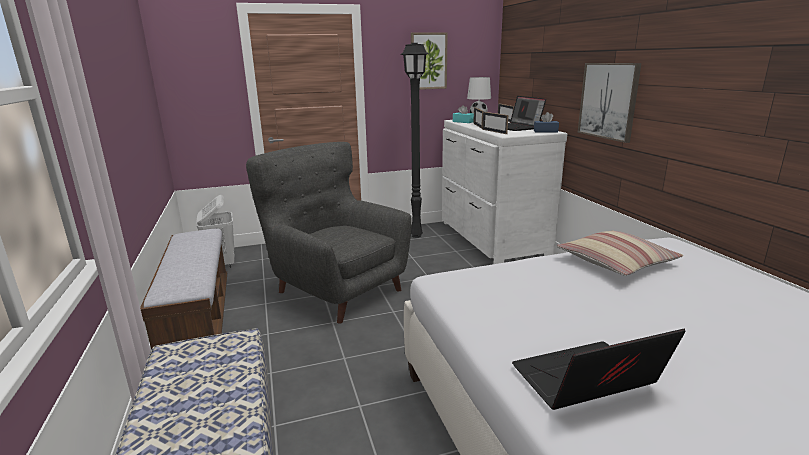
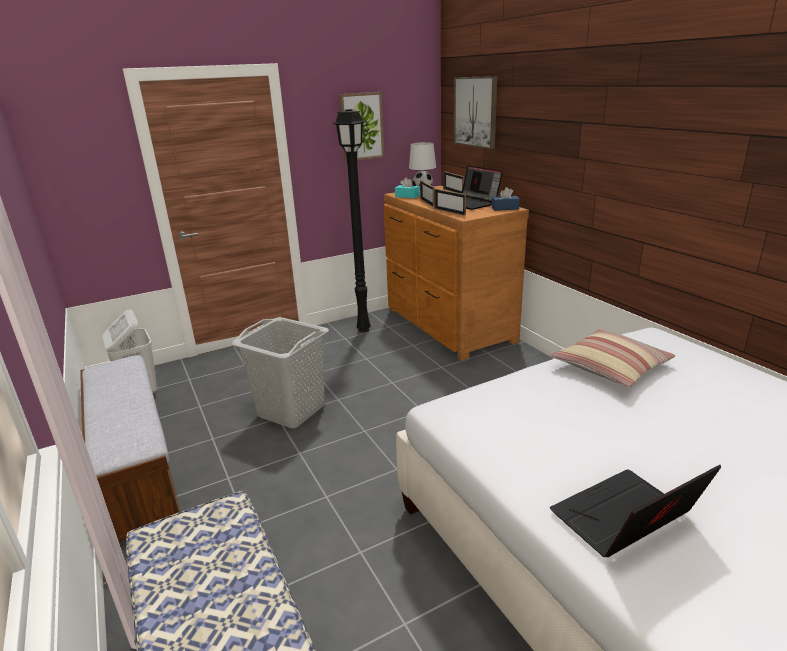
camera: 10 degrees left, 5 degrees up
(336, 289) = (291, 410): grey armchair -> grey laundry basket
(491, 238) = (447, 325): white dresser -> brown dresser
(608, 101) = (575, 177): picture -> picture (475, 112)

